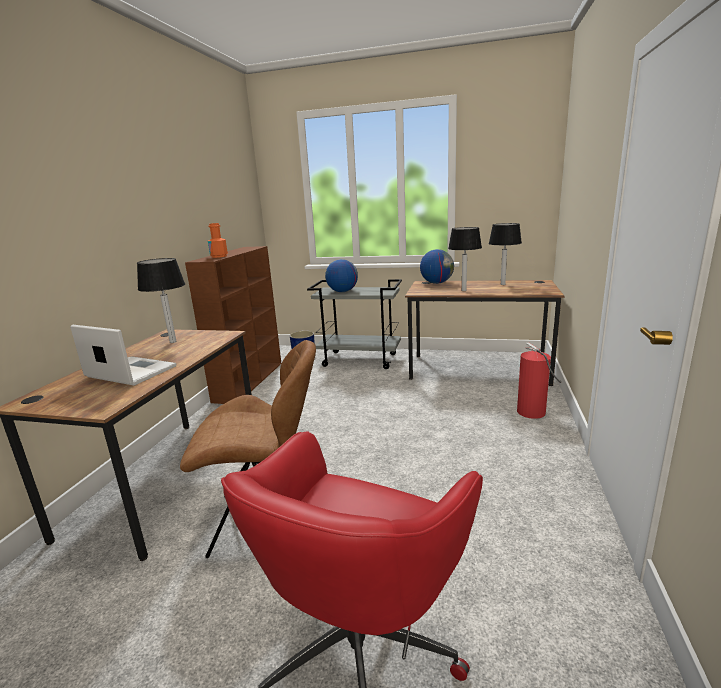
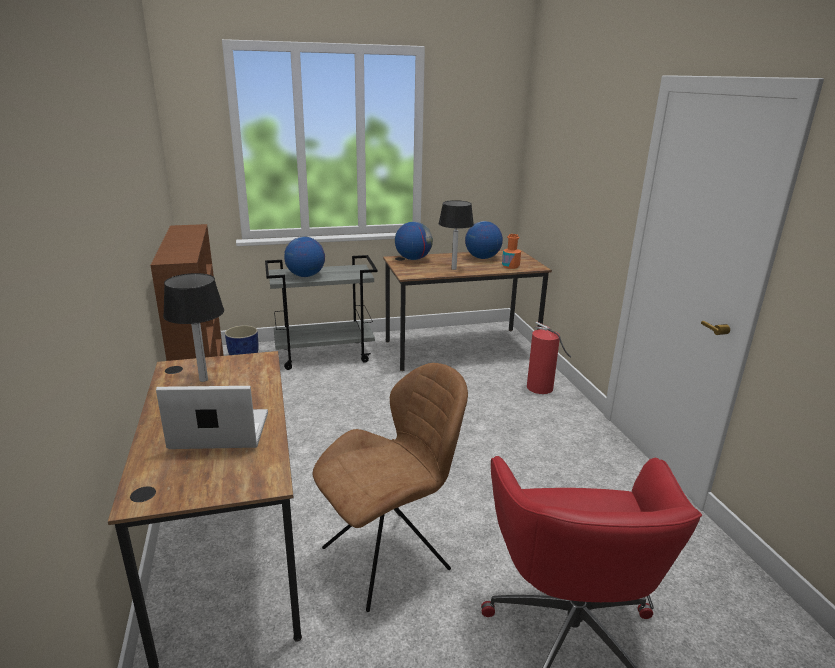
camera: 30 degrees left, 5 degrees up
(219, 256) = (181, 250): orange bottle -> orange bottle (510, 266)
(502, 284) = (482, 258): table lamp -> globe

